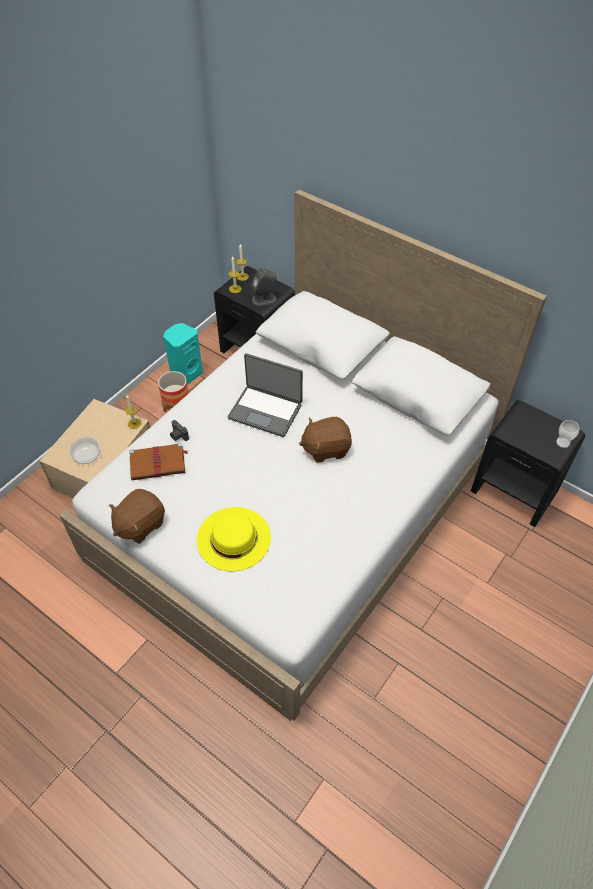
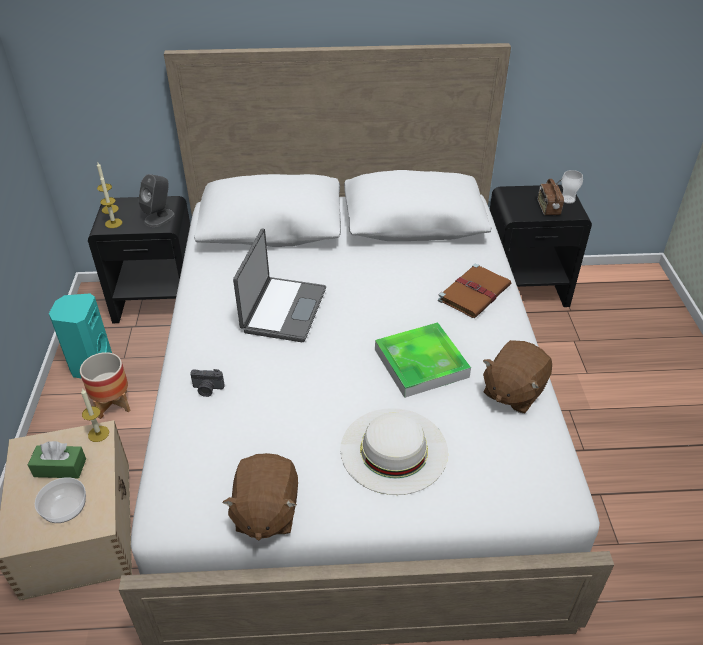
camera: 40 degrees left, 10 degrees down
(102, 431) = (60, 468): none -> green tissue box
(158, 463) = (214, 431): brown book -> brown book (475, 292)
(233, 538) = (393, 450): yellow hat -> white hat
(266, 410) = (282, 310): laptop -> laptop turned 60 degrees counterclockwise
(306, 498) = (421, 363): none -> tray
(326, 448) = (386, 309): brown plush toy -> brown plush toy (513, 391)
(536, 441) = (547, 208): none -> radio

